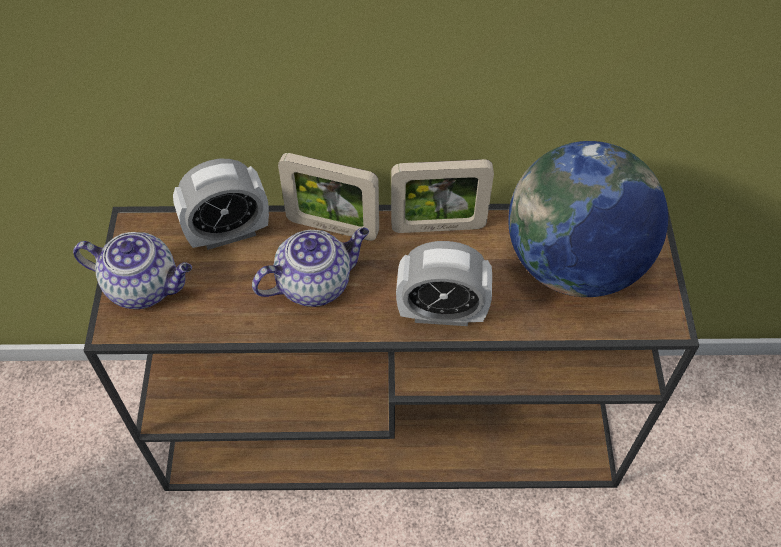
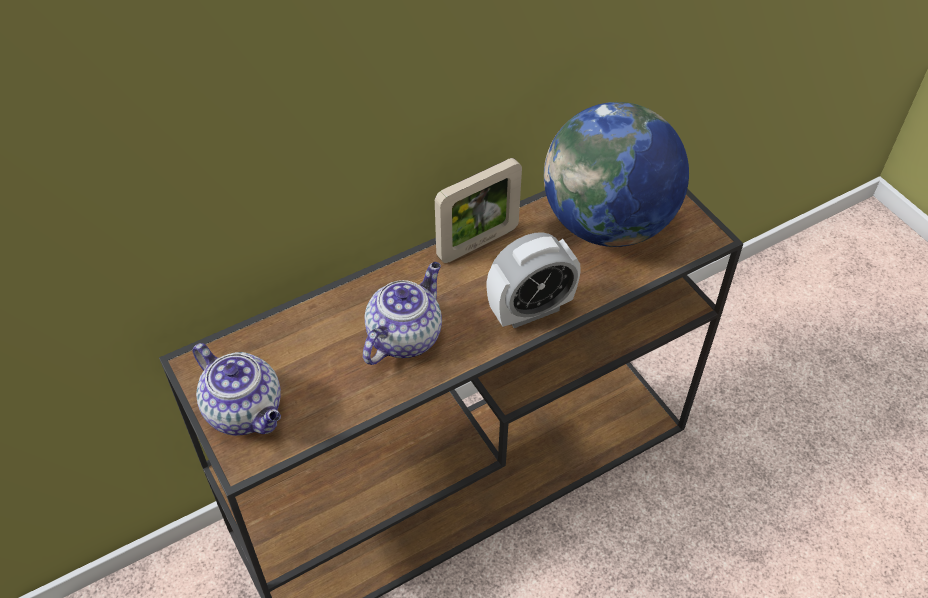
camera: 30 degrees left, 5 degrees down
(145, 286) = (246, 411): teapot -> teapot turned 60 degrees clockwise
(228, 233) = (293, 330): alarm clock -> none
(332, 227) = (386, 283): picture frame -> none

